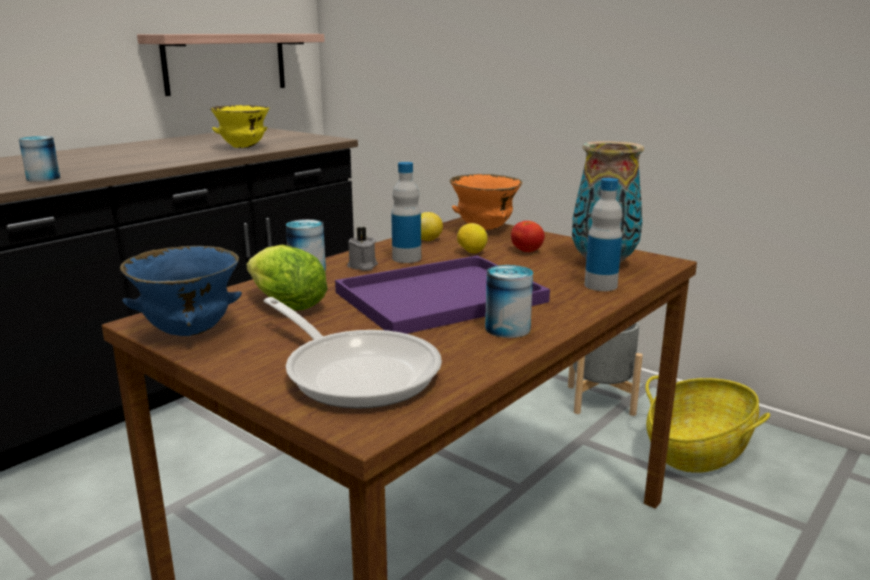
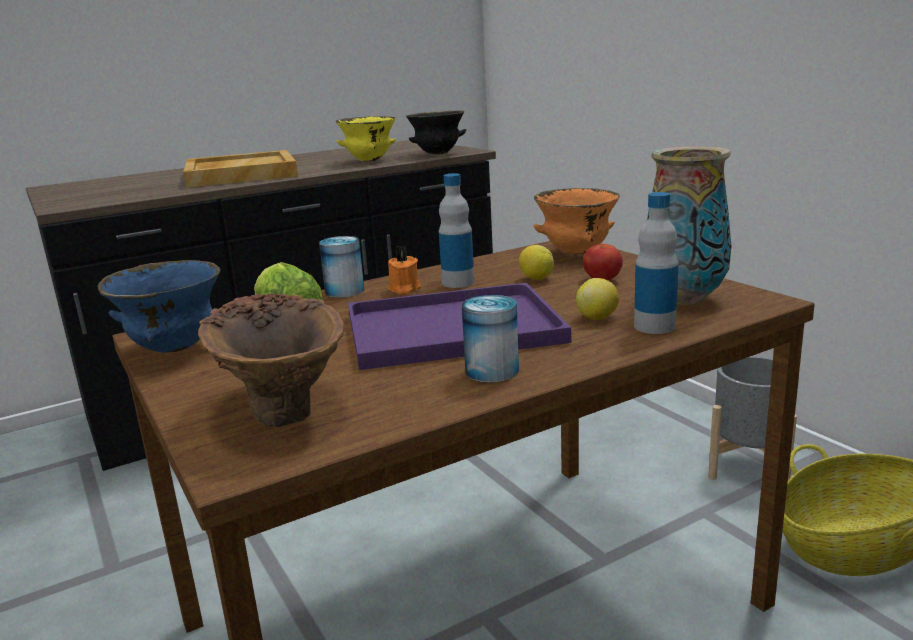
camera: 20 degrees right, 0 degrees up
(43, 178) = (157, 191): can -> none
(116, 160) = (240, 174): none -> beige tray
(226, 63) = (378, 74): shelf -> none
(306, 142) = (438, 154): none -> black bowl
(356, 371) = (284, 405): frying pan -> brown vase
(362, 266) = (403, 289): grey candle -> orange candle
(428, 240) = (502, 262): lemon -> lemon (597, 318)

